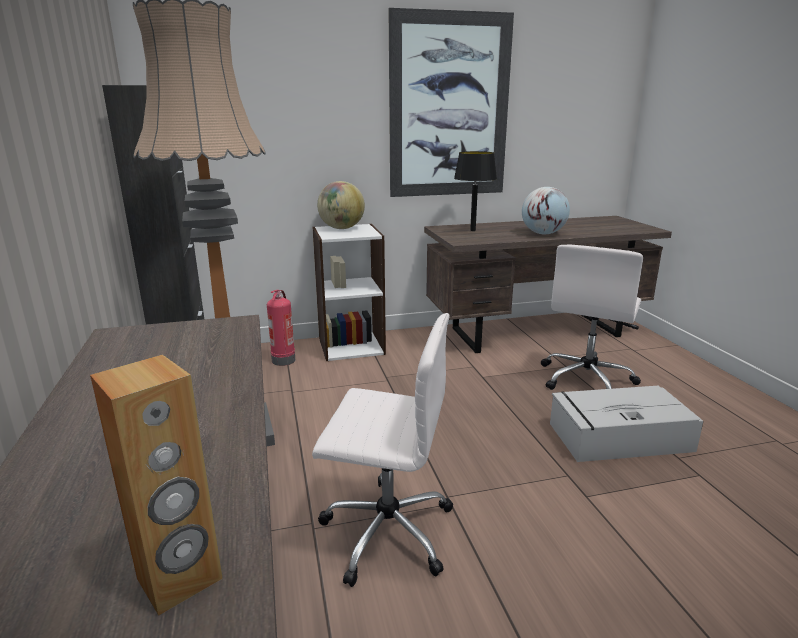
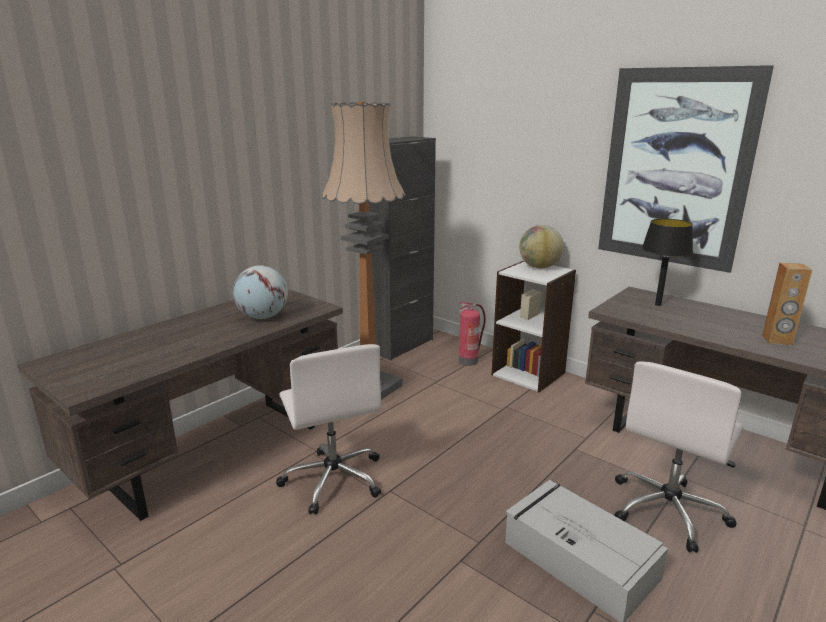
camera: 55 degrees right, 0 degrees up
(180, 579) = (101, 378): brown speaker -> brown speaker (777, 340)
(543, 233) = (720, 332): globe -> globe (263, 317)
(586, 379) = (668, 510): white office chair -> white office chair turned 45 degrees counterclockwise

